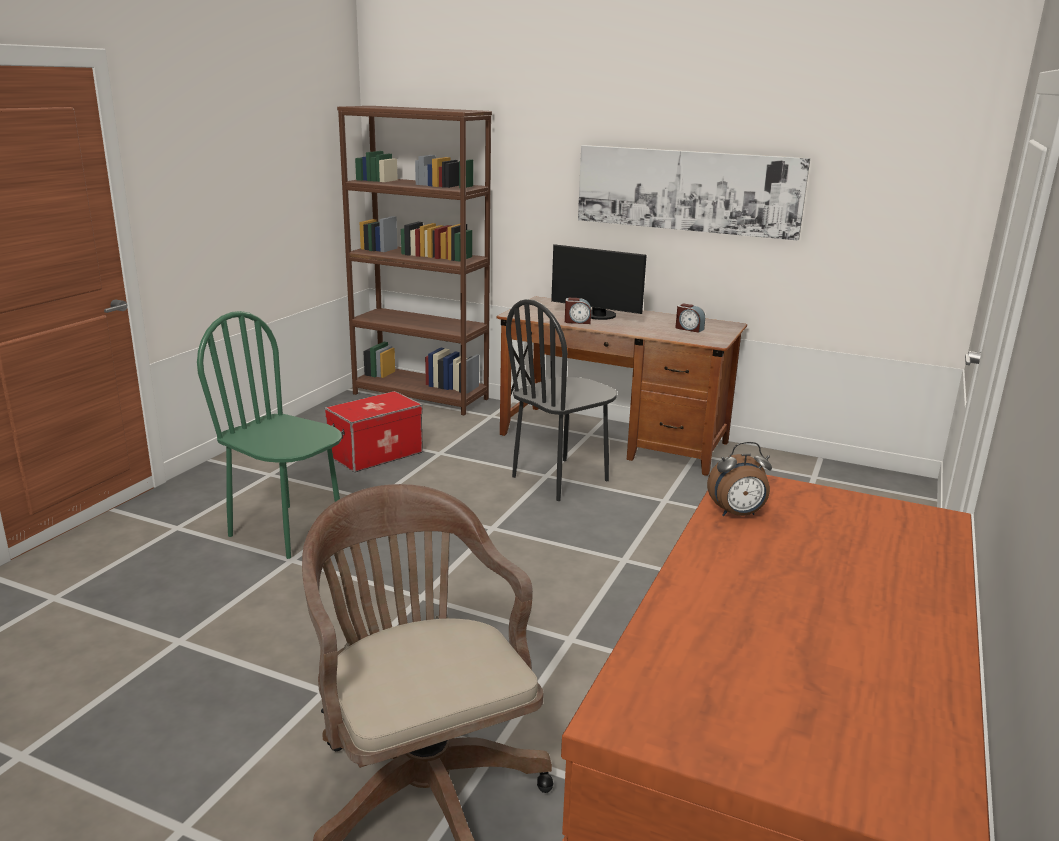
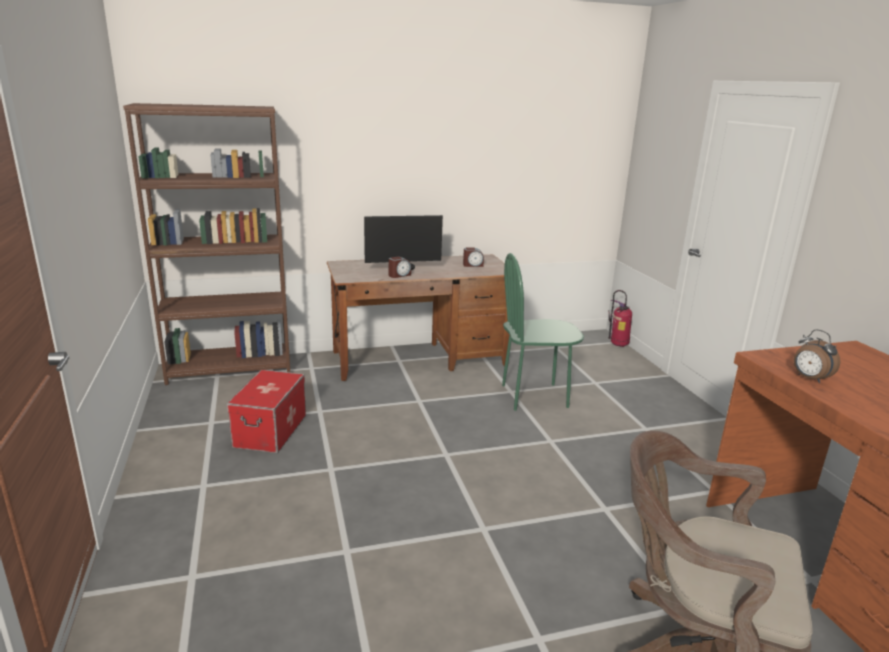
camera: 40 degrees left, 0 degrees up
(287, 531) = (303, 528): green chair -> green chair (534, 396)
(560, 479) = (432, 400): black chair -> none
(687, 190) = (445, 163): picture -> none
(737, 514) = (809, 378): alarm clock -> alarm clock turned 105 degrees clockwise
(918, 501) = (617, 345): none -> fire extinguisher

